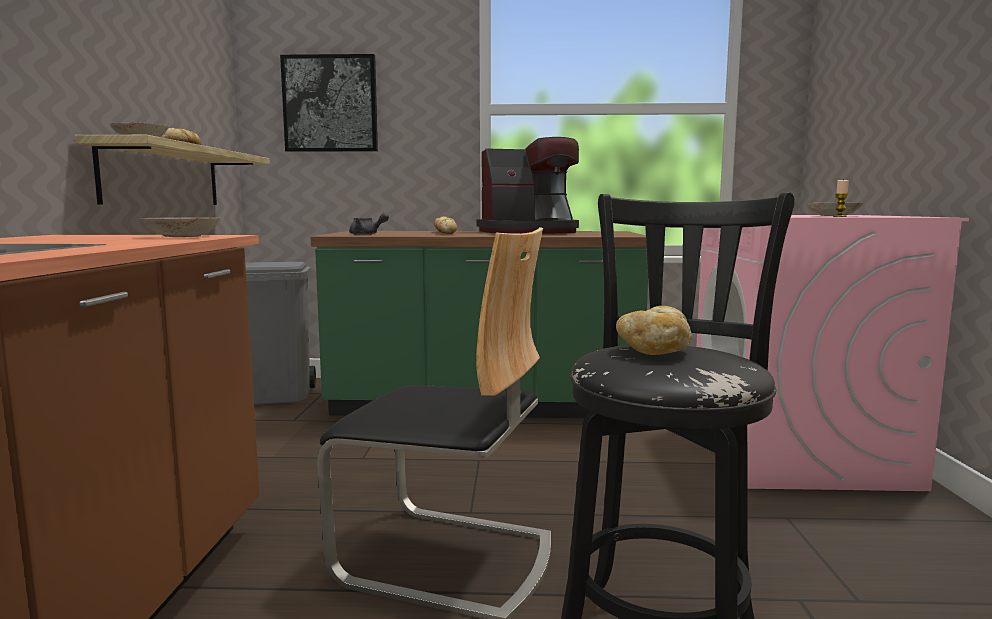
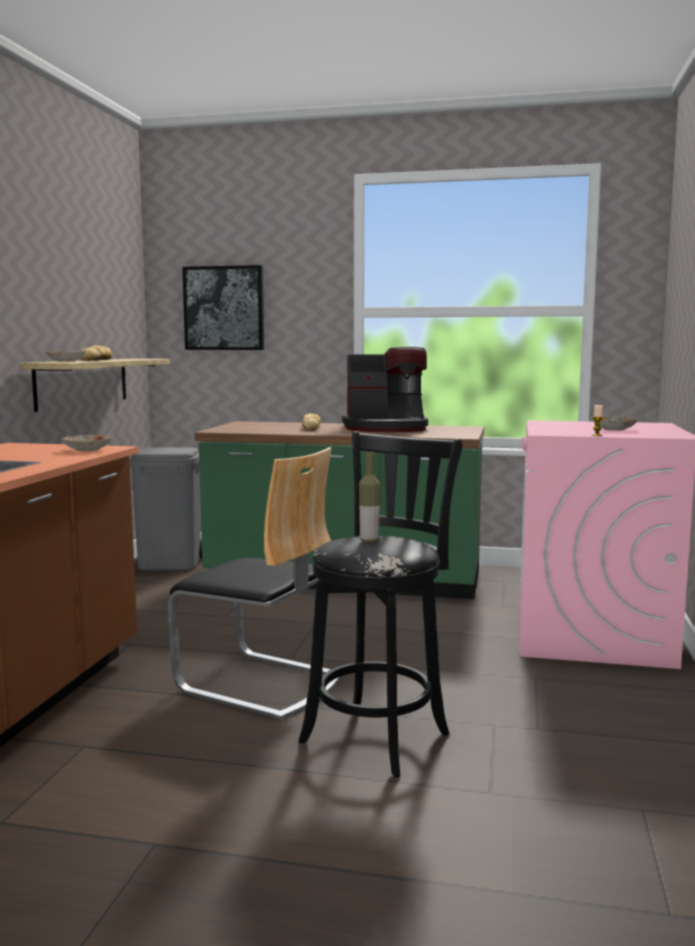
camera: 10 degrees right, 0 degrees up
(367, 234) = (241, 431): grey teapot -> none
(653, 351) = (369, 541): bread -> bottle

